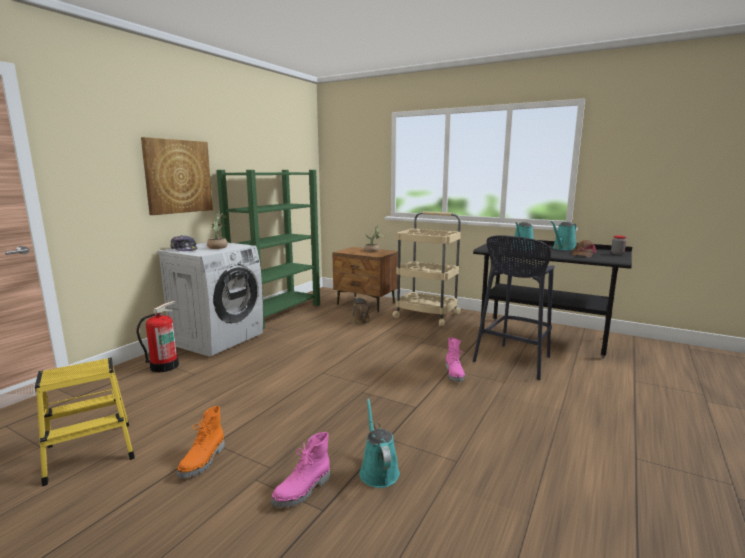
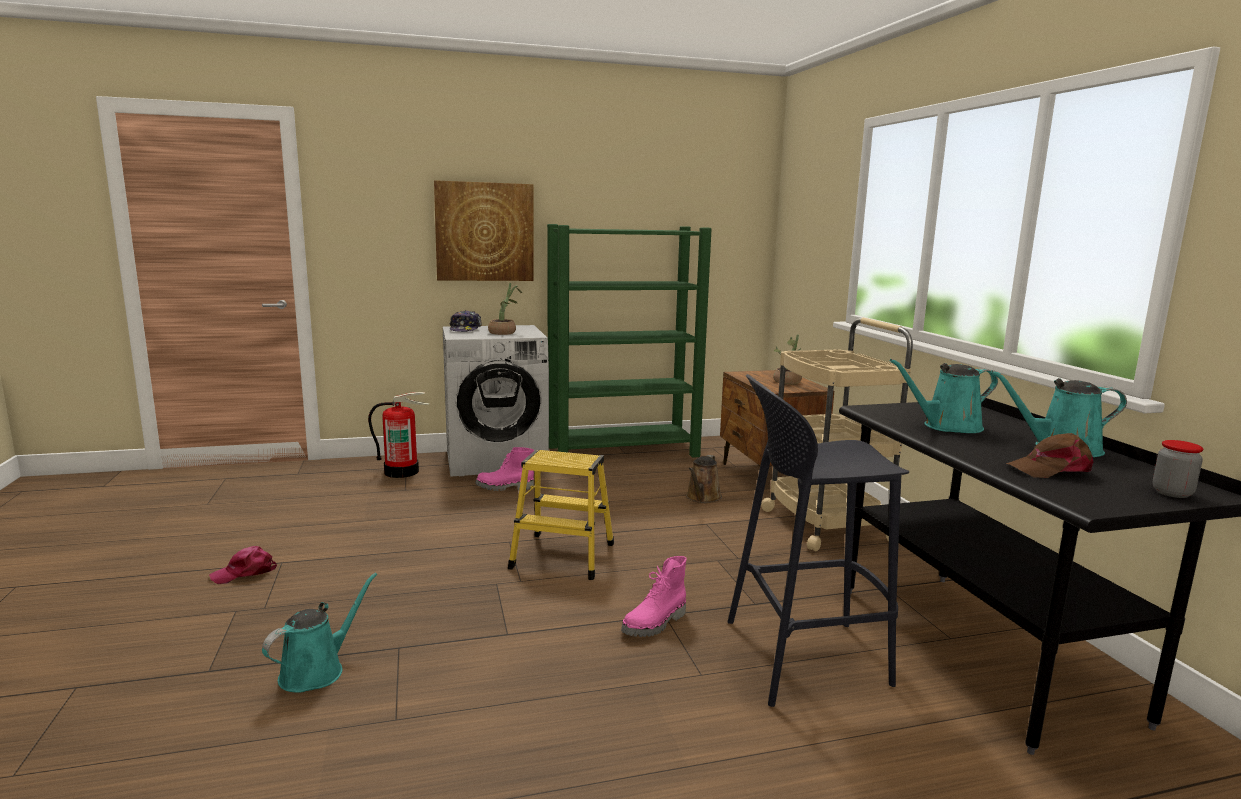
camera: 45 degrees right, 0 degrees up
(89, 451) = (217, 522): yellow step ladder -> yellow step ladder (562, 555)
(203, 461) = (245, 572): orange boot -> pink cap
(303, 491) = (235, 644): pink boot -> pink boot (504, 487)

